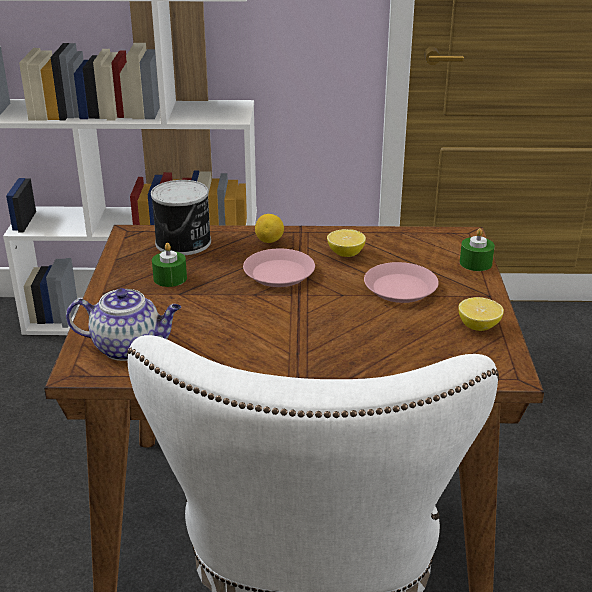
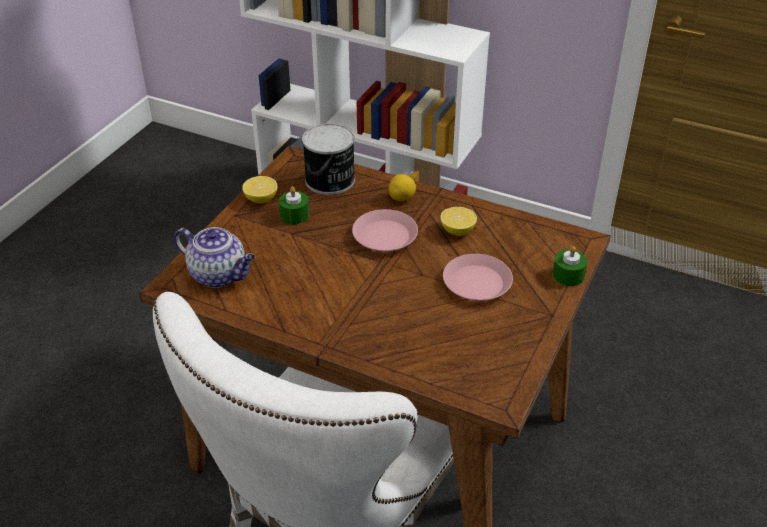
camera: 25 degrees right, 10 degrees up
(478, 326) = (514, 345): lemon -> lemon (261, 199)

